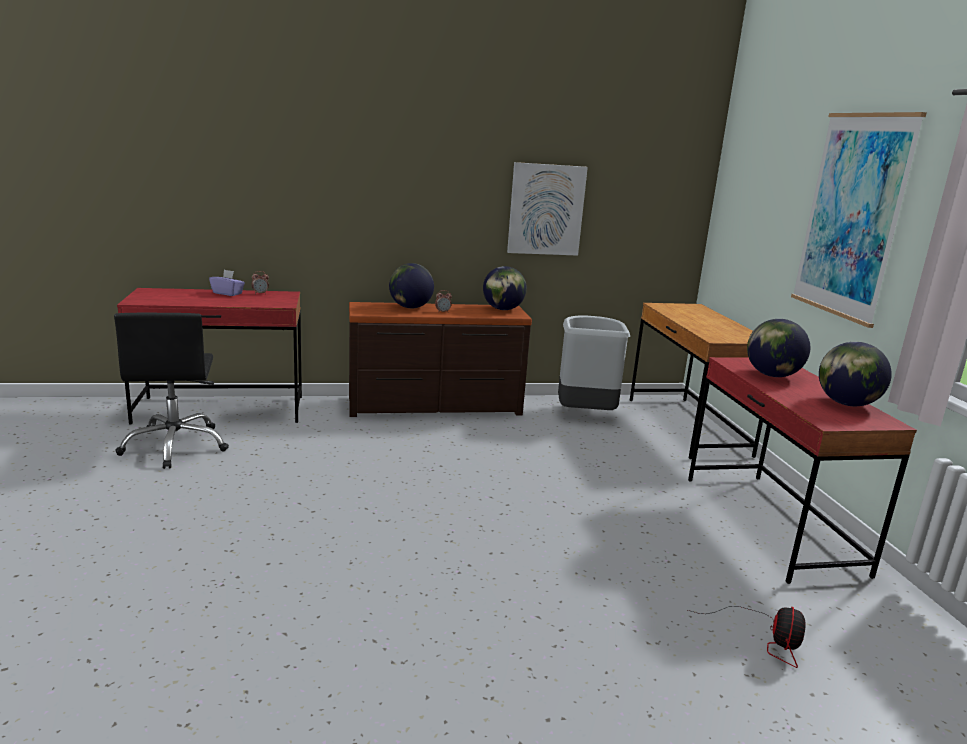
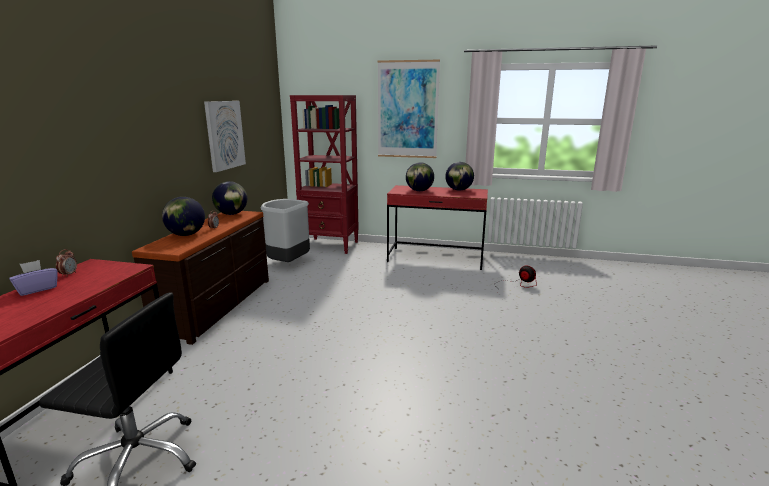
camera: 65 degrees left, 0 degrees up
(687, 427) = (330, 246): brown desk -> red bookcase

